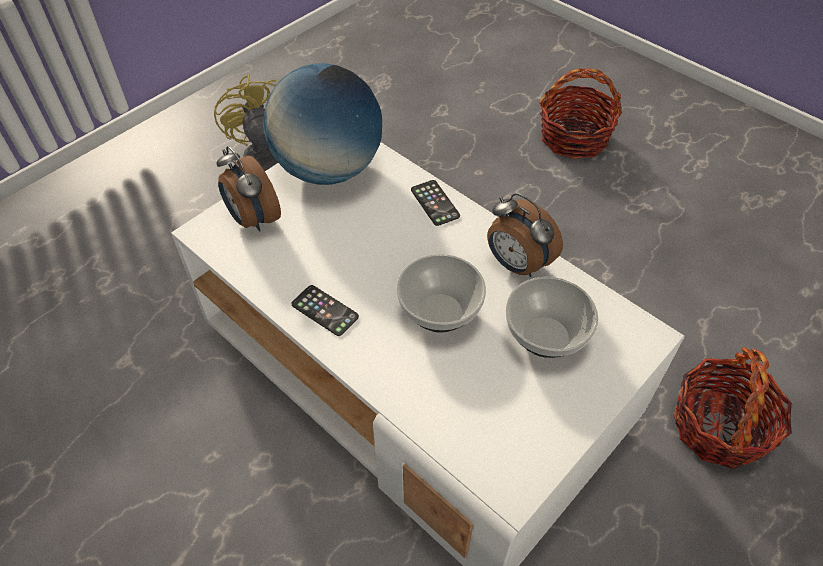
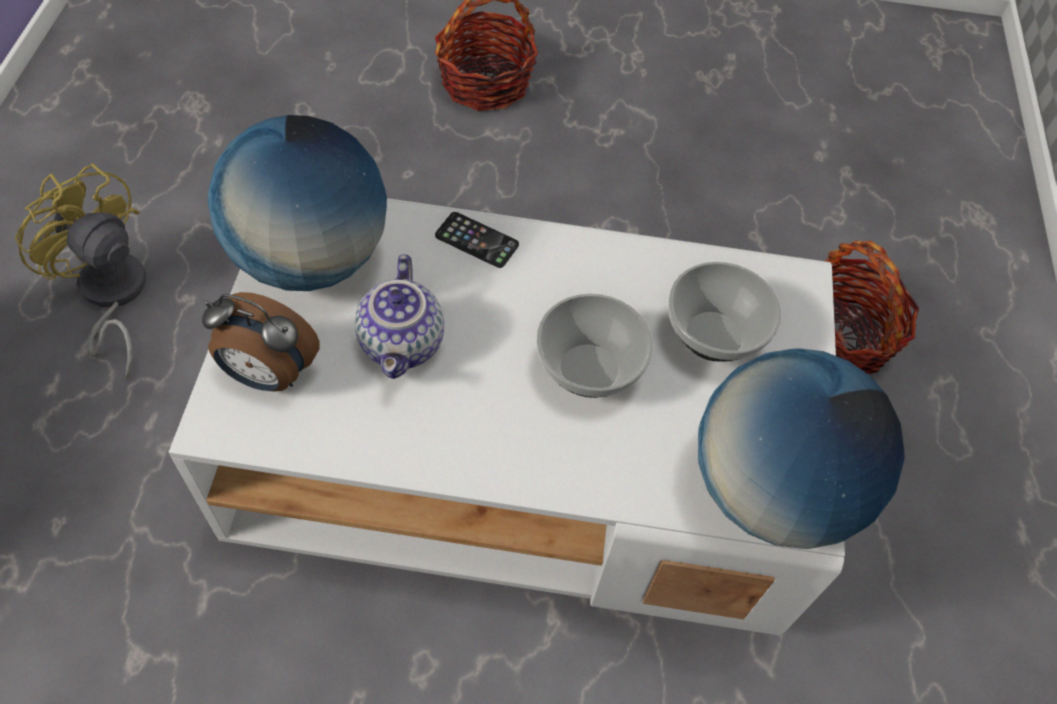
camera: 40 degrees left, 5 degrees up
(325, 310) = (460, 441): phone -> none
(339, 240) = (404, 344): none -> teapot
(501, 455) = (771, 489): none -> globe
(516, 264) = (622, 269): alarm clock -> none

